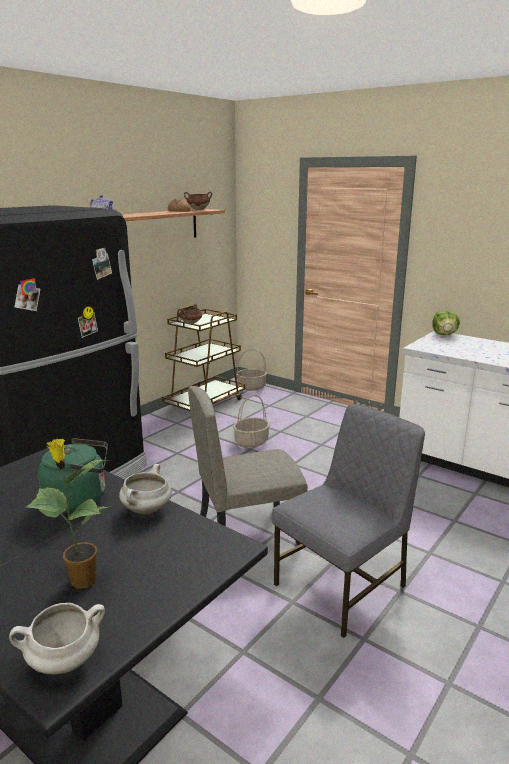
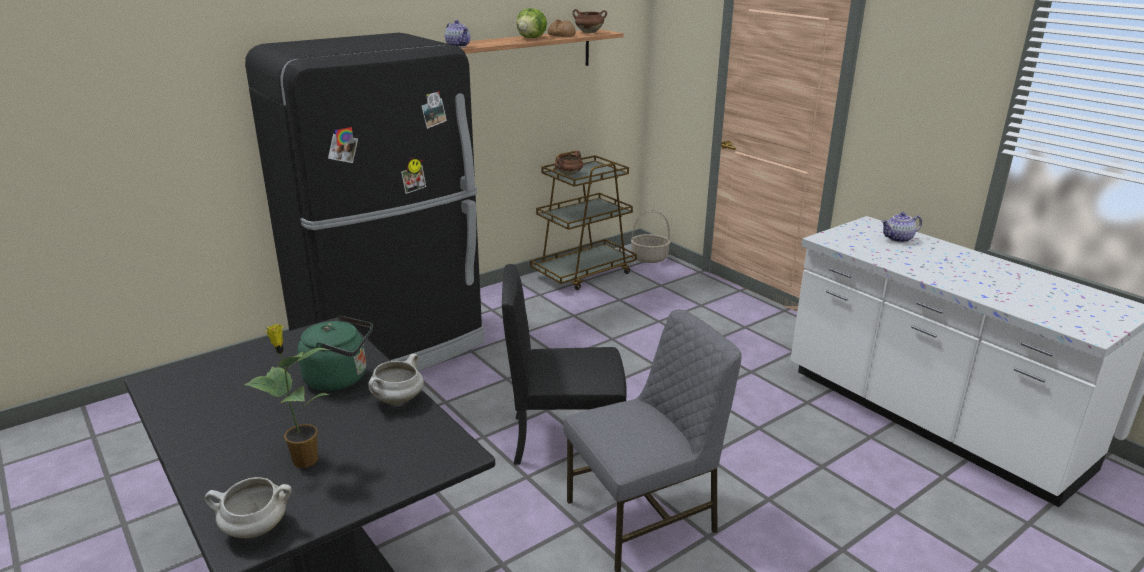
camera: 15 degrees right, 5 degrees up
(248, 531) = (565, 437): beige chair -> black chair
(251, 442) = (617, 330): basket -> none
(444, 335) = (875, 224): lettuce -> lettuce (532, 38)
(468, 342) = (898, 239): none -> teapot

